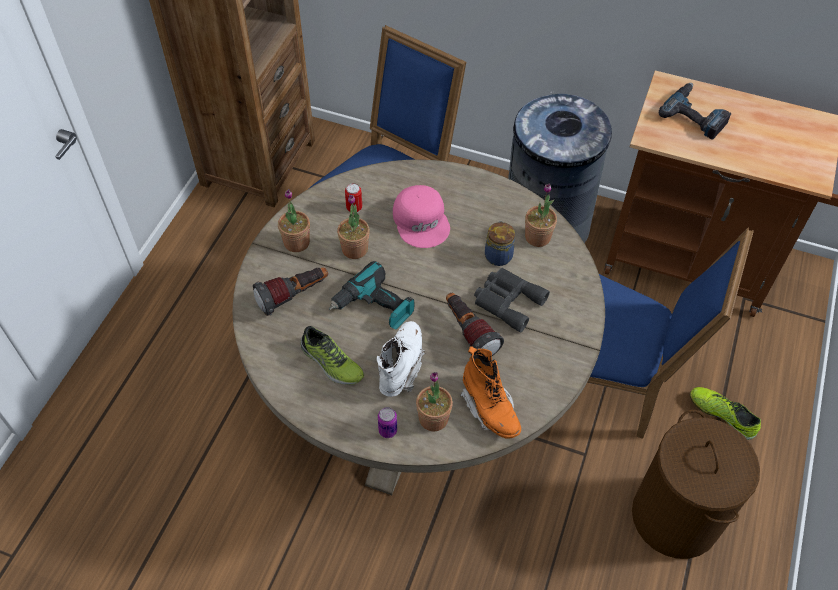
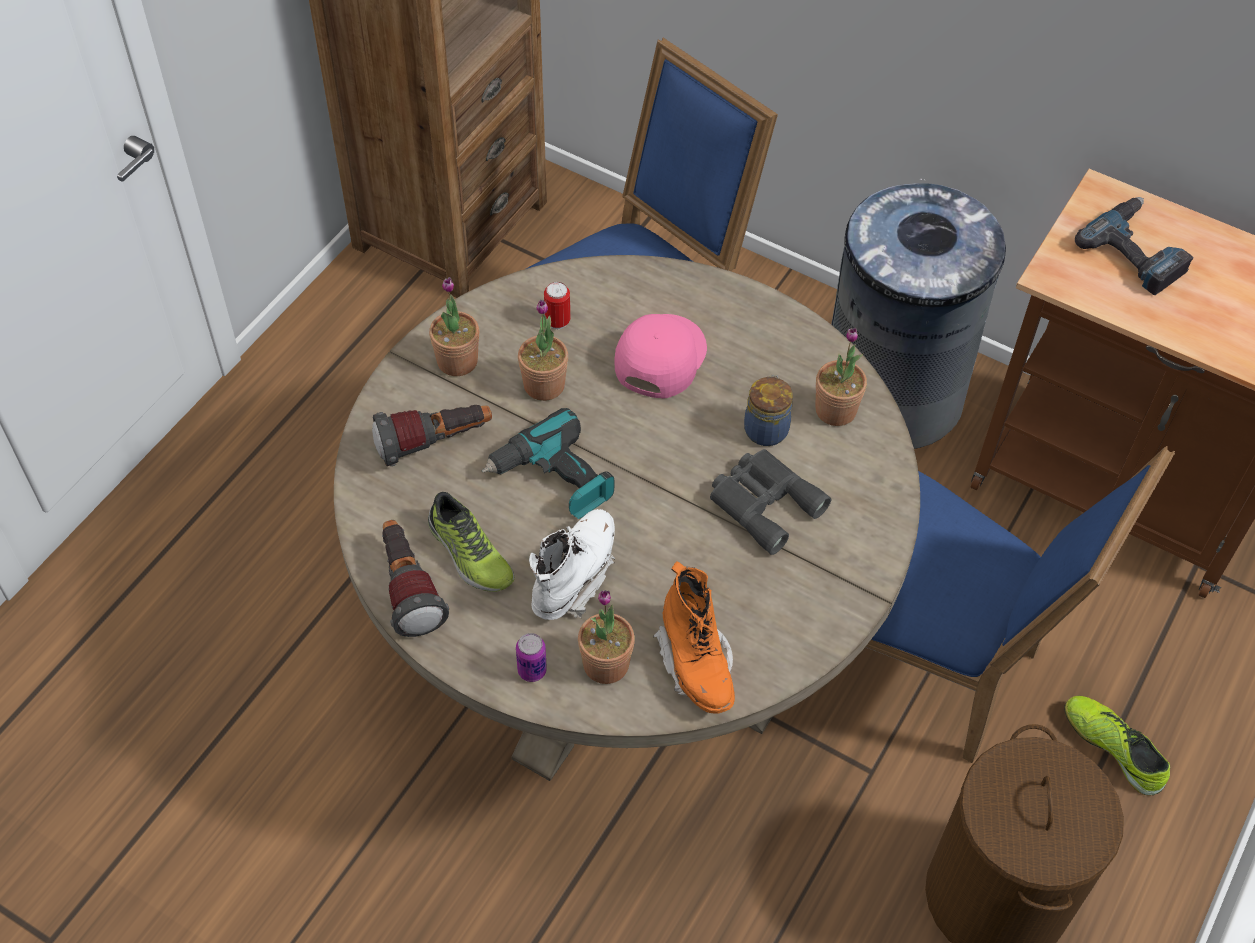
camera: 10 degrees right, 0 degrees up
(422, 221) = (658, 357): pink cap -> pink cap turned 150 degrees counterclockwise
(468, 333) = (691, 542): flashlight -> flashlight (408, 588)

